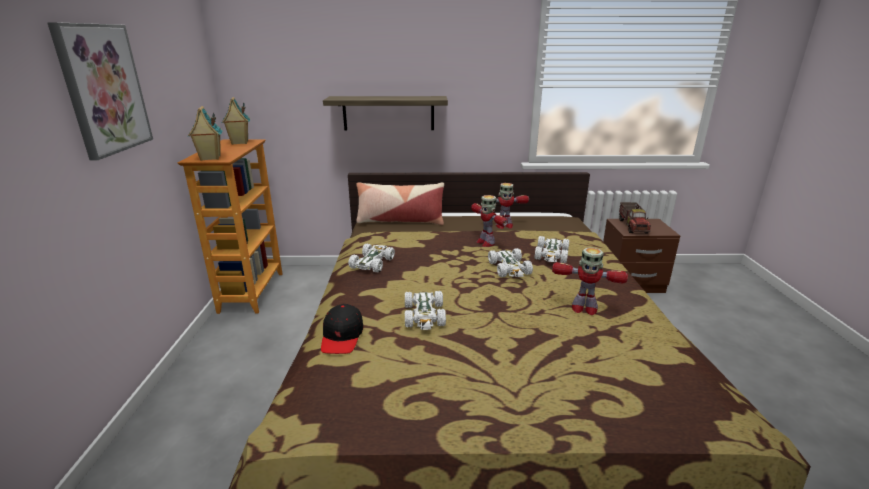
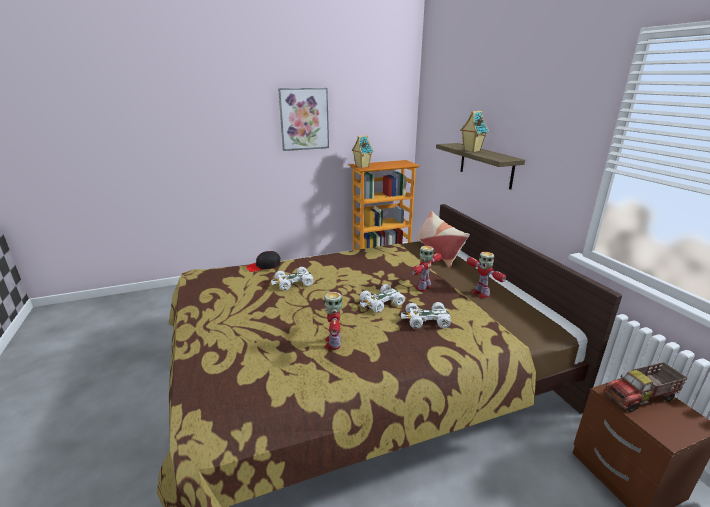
camera: 70 degrees right, 0 degrees up
(239, 143) = (402, 163): toy house -> toy house (471, 150)
(372, 263) = (353, 255): white toy car -> none

